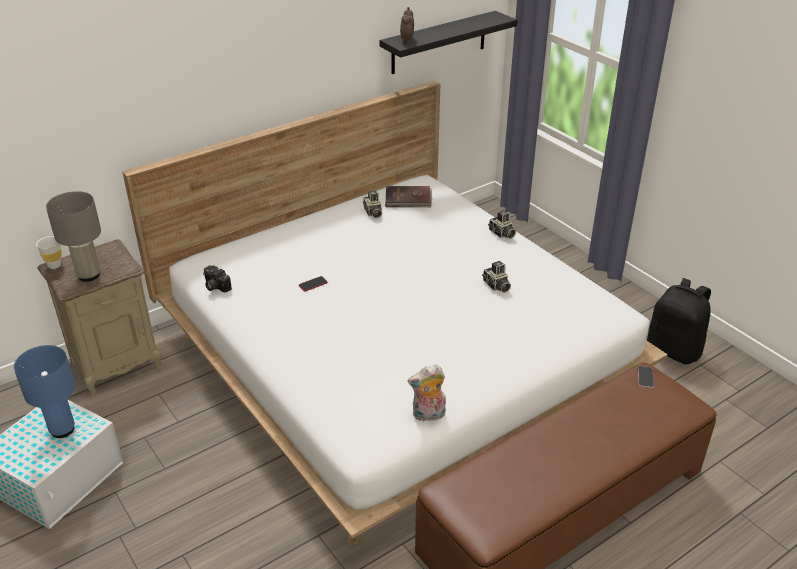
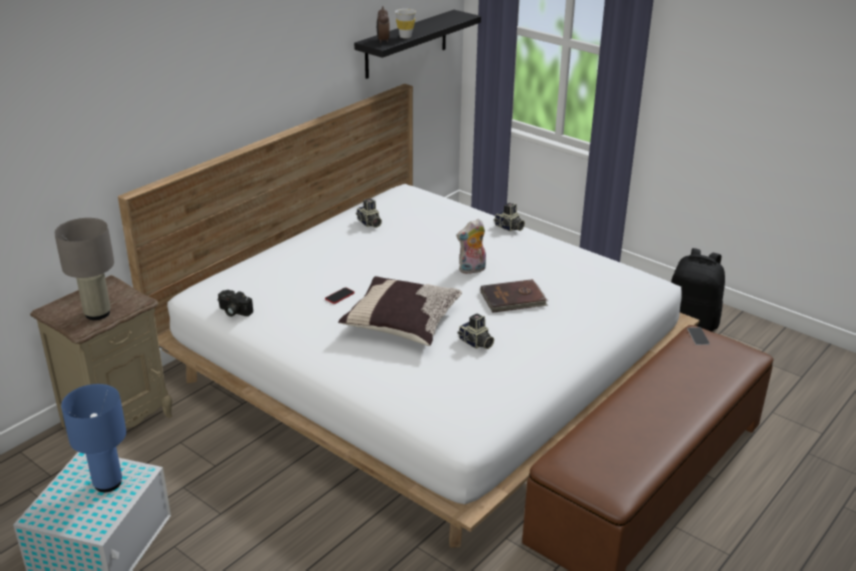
camera: 15 degrees left, 5 degrees down
(54, 265) = (51, 309): white cup -> white cup (405, 36)
(356, 320) = (402, 323): none -> pillow
(408, 199) = (400, 207): brown book -> brown book (513, 299)
(428, 415) = (515, 397): plush toy -> plush toy (472, 270)
(496, 286) = (527, 274): camera -> camera (475, 343)

